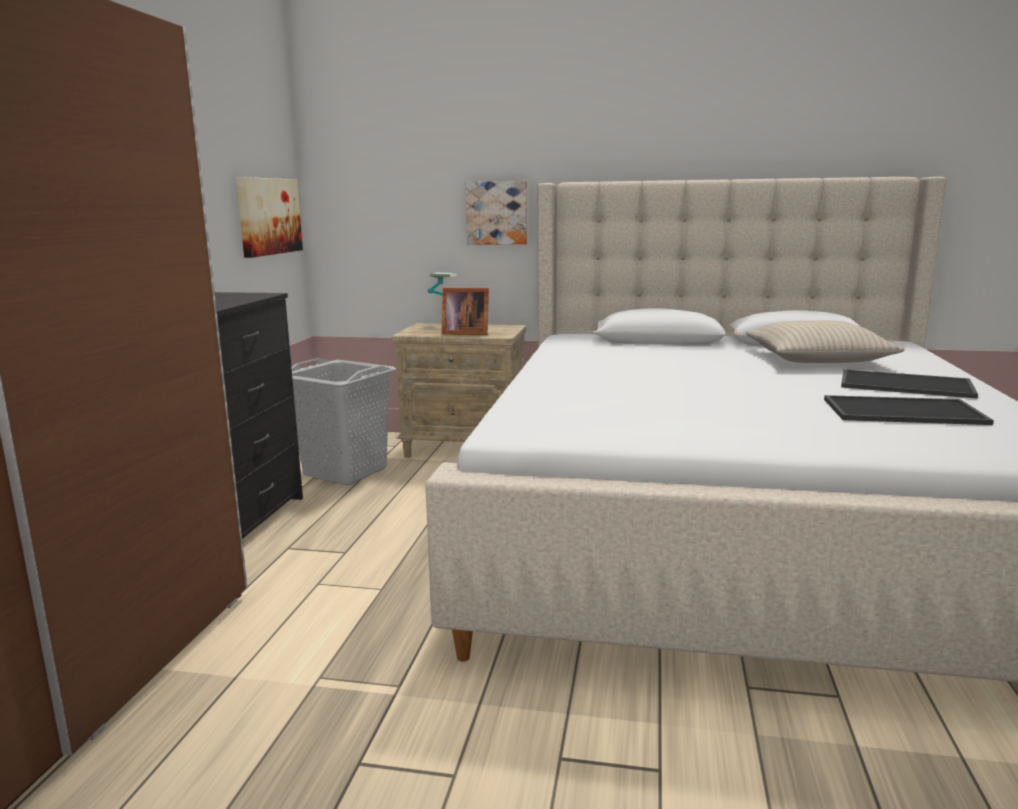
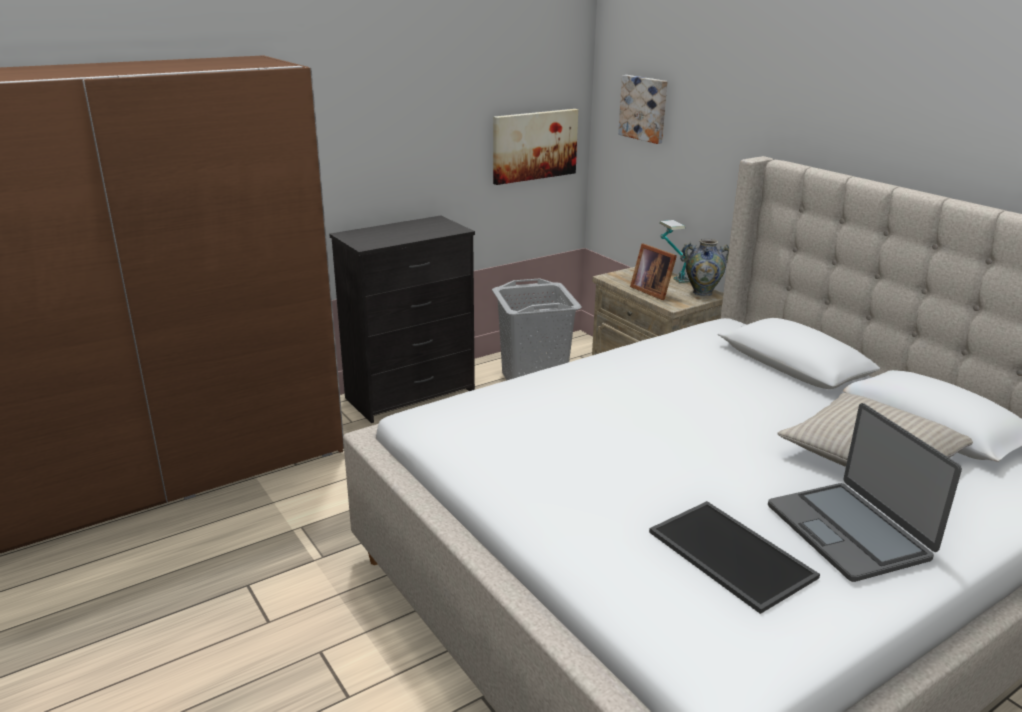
camera: 45 degrees right, 10 degrees up
(497, 213) = (728, 174): picture -> picture (644, 108)
(502, 327) = (702, 292): none -> vase
(907, 384) = (849, 531): tray -> laptop

